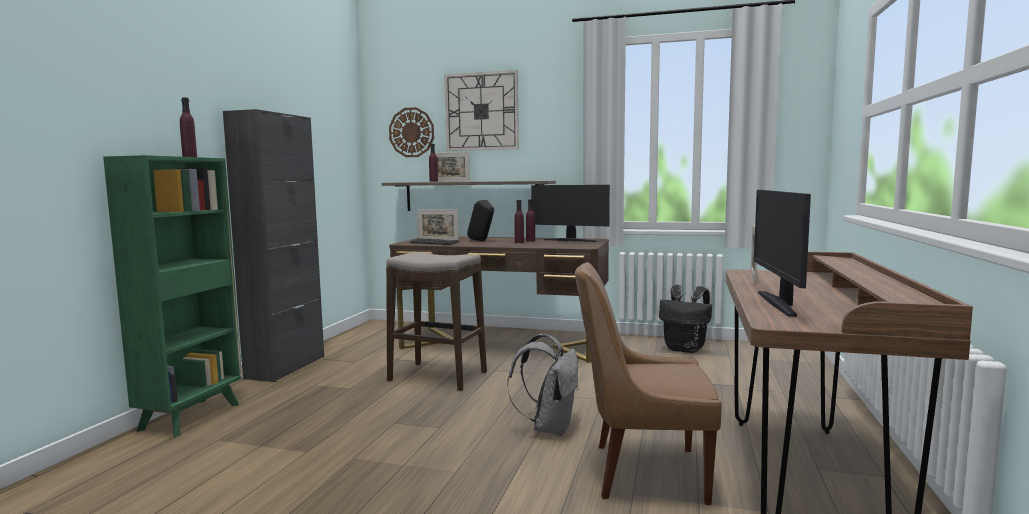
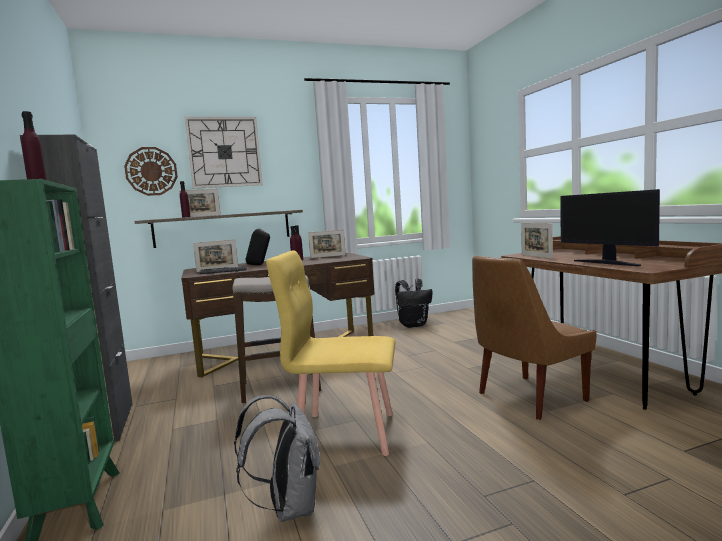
camera: 35 degrees left, 0 degrees up
(411, 435) = (345, 432): none -> yellow chair
(550, 427) = (429, 393): grey backpack -> grey backpack (288, 507)
(570, 240) = (328, 256): monitor -> picture frame

